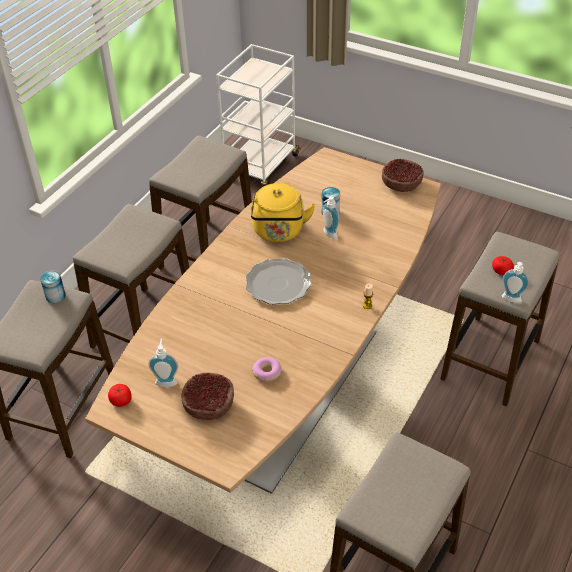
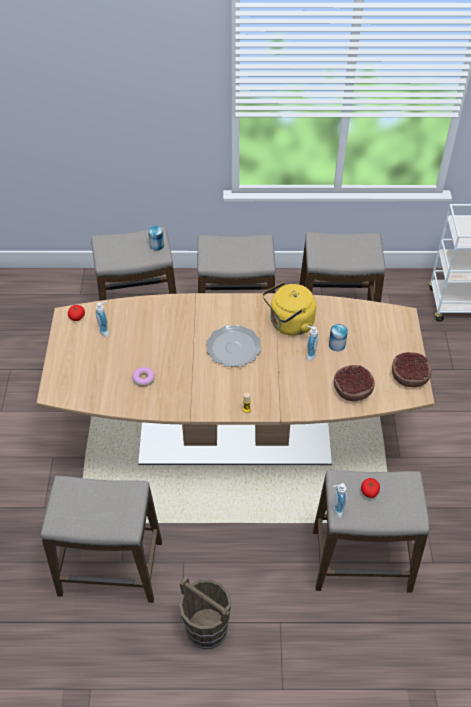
camera: 60 degrees right, 5 degrees up
(208, 405) = (97, 361): bowl -> bowl (352, 389)
(508, 513) = (207, 628): none -> brown bucket

